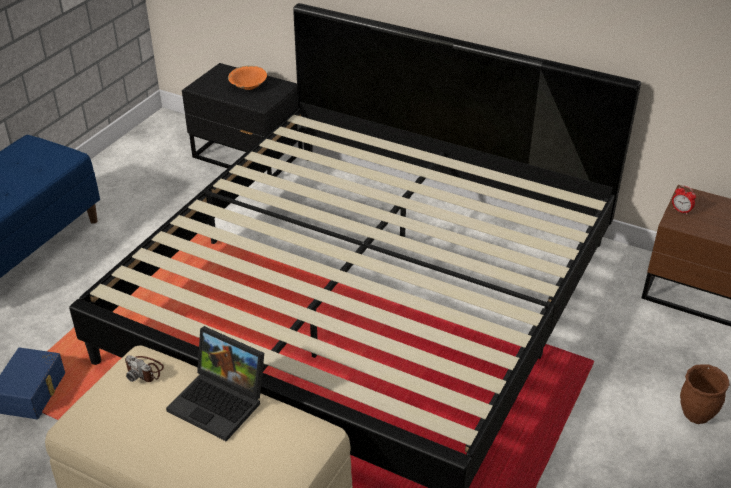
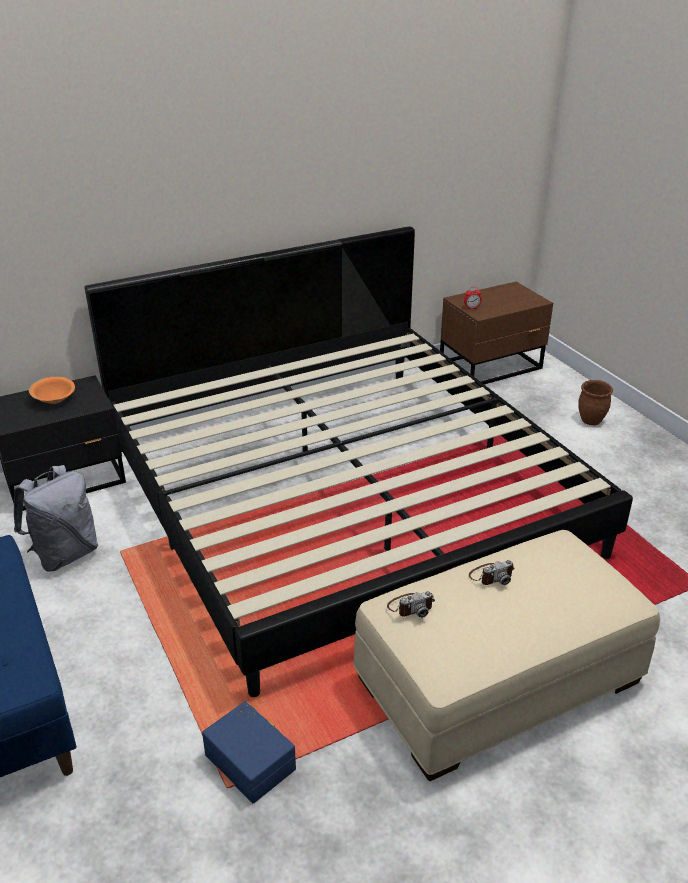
camera: 55 degrees left, 5 degrees down
(168, 201) = (65, 554): none -> grey backpack
(221, 402) = (491, 575): laptop -> camera

